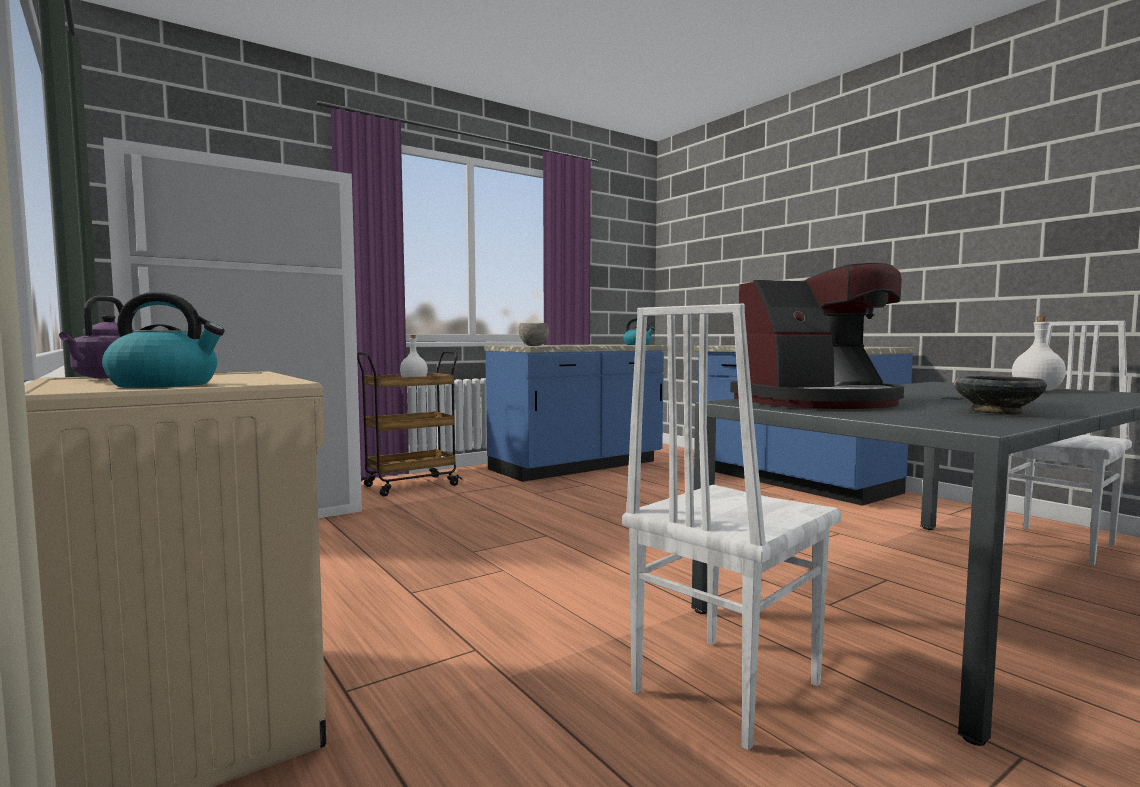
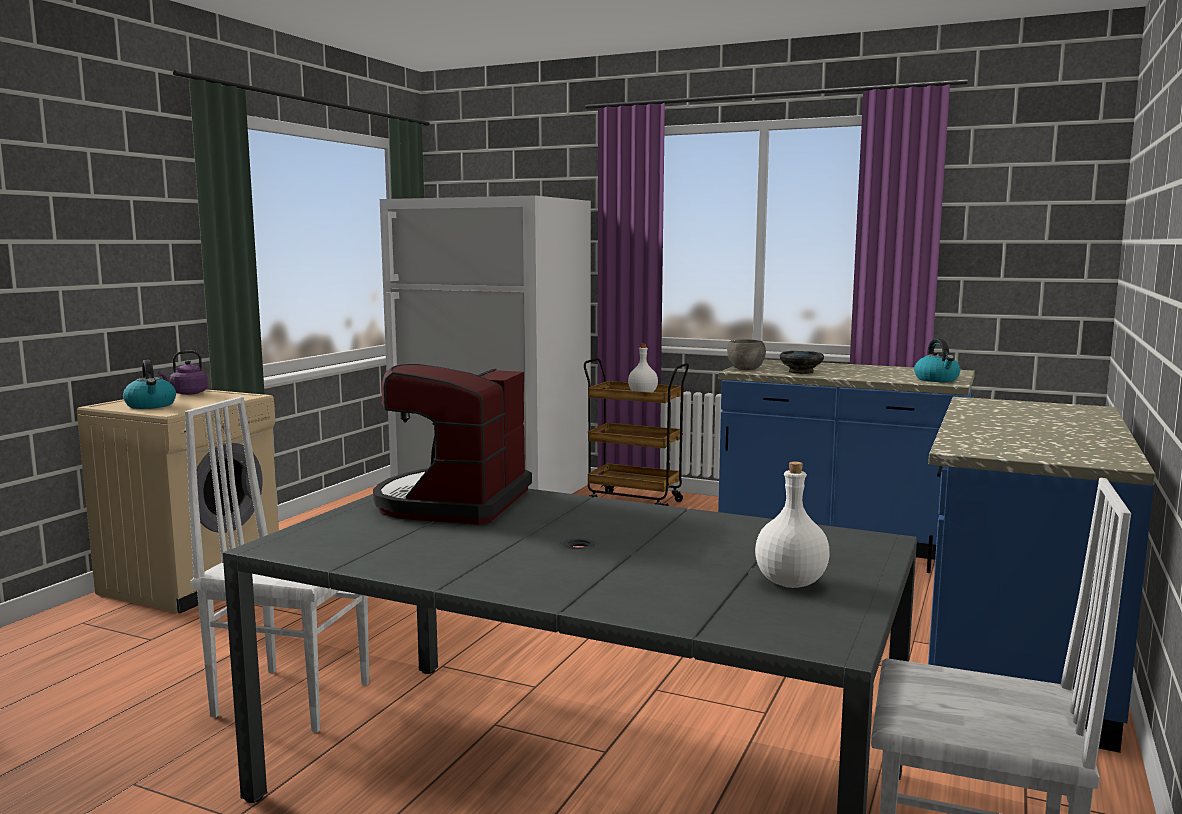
camera: 60 degrees right, 5 degrees up
(817, 402) = (453, 503): coffee machine -> coffee machine turned 60 degrees clockwise
(997, 412) = (410, 555): black bowl -> black bowl (800, 372)

